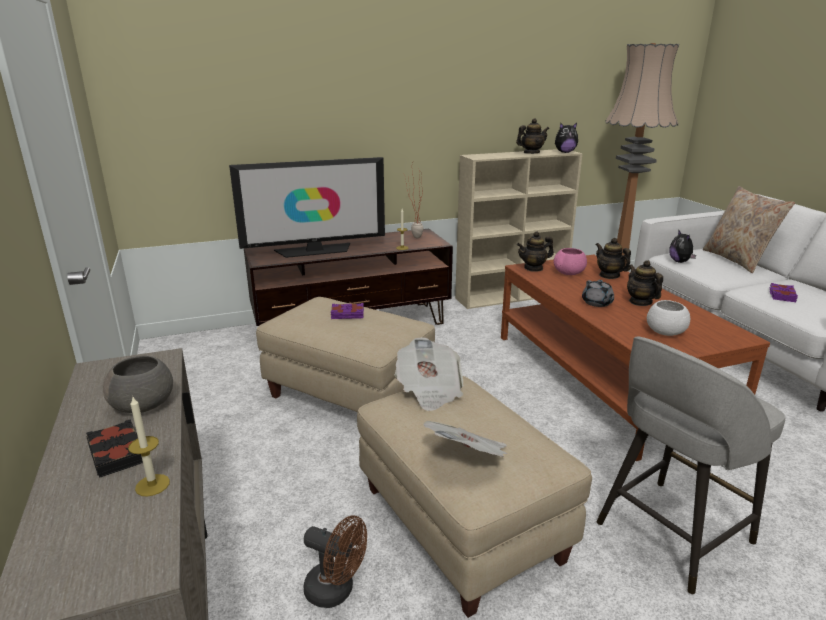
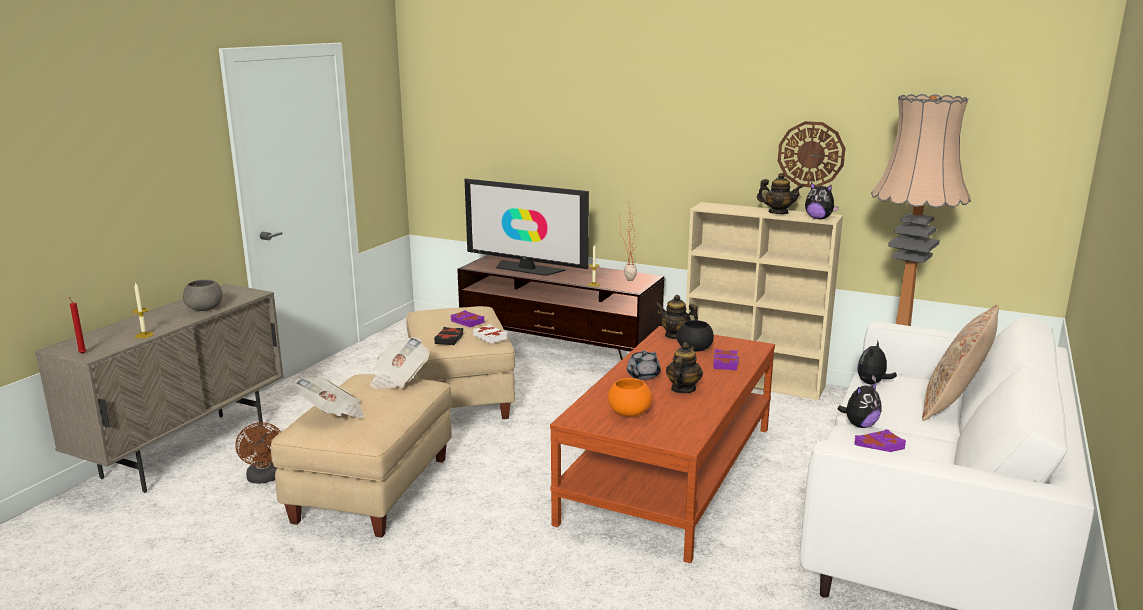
camera: 45 degrees right, 5 degrees down
(117, 577) = (82, 353): none -> red candle
(118, 453) = (160, 321): black book -> black book (449, 339)
(401, 320) = (490, 337): none -> white book
(540, 102) = (811, 154): none -> wall clock
(569, 273) = (695, 349): pink bowl -> black bowl
(609, 275) = (725, 363): teapot -> purple book
(664, 332) = (628, 412): white bowl -> orange bowl
(670, 534) = (470, 567): grey stool -> none
(741, 287) = (859, 425): none -> plush toy

